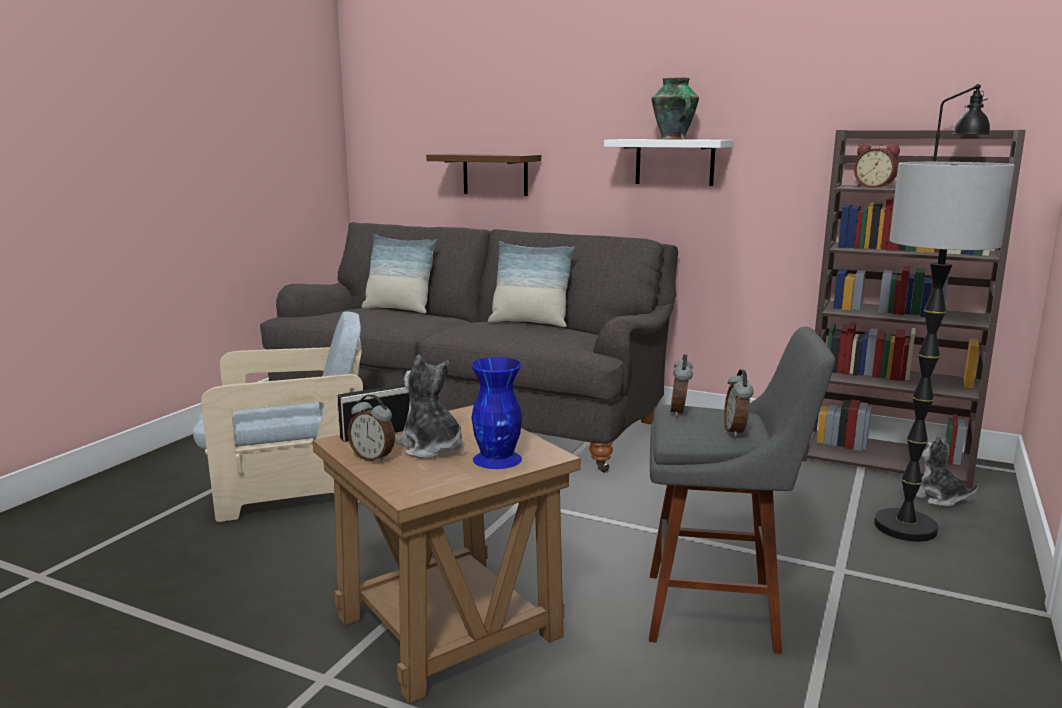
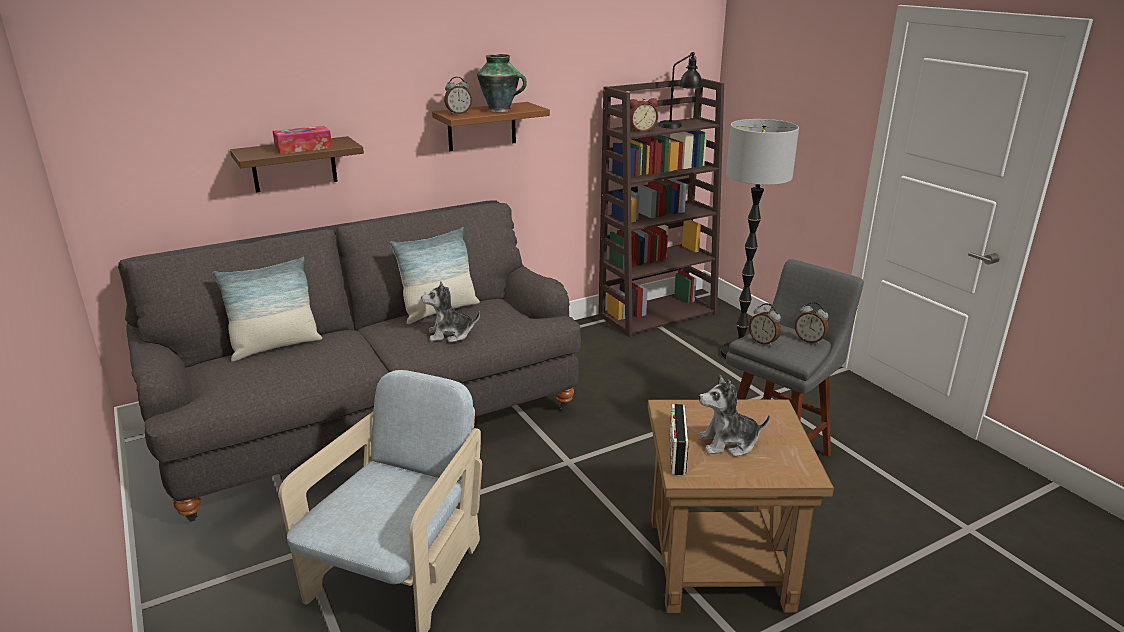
camera: 55 degrees left, 10 degrees up
(373, 458) = (730, 471): alarm clock -> alarm clock (458, 113)
(485, 154) = (303, 148): none -> tissue box
(498, 459) = (770, 426): blue vase -> none
(674, 162) = (482, 126): white shelf -> brown shelf
(937, 498) = (717, 328): plush toy -> plush toy (450, 334)

